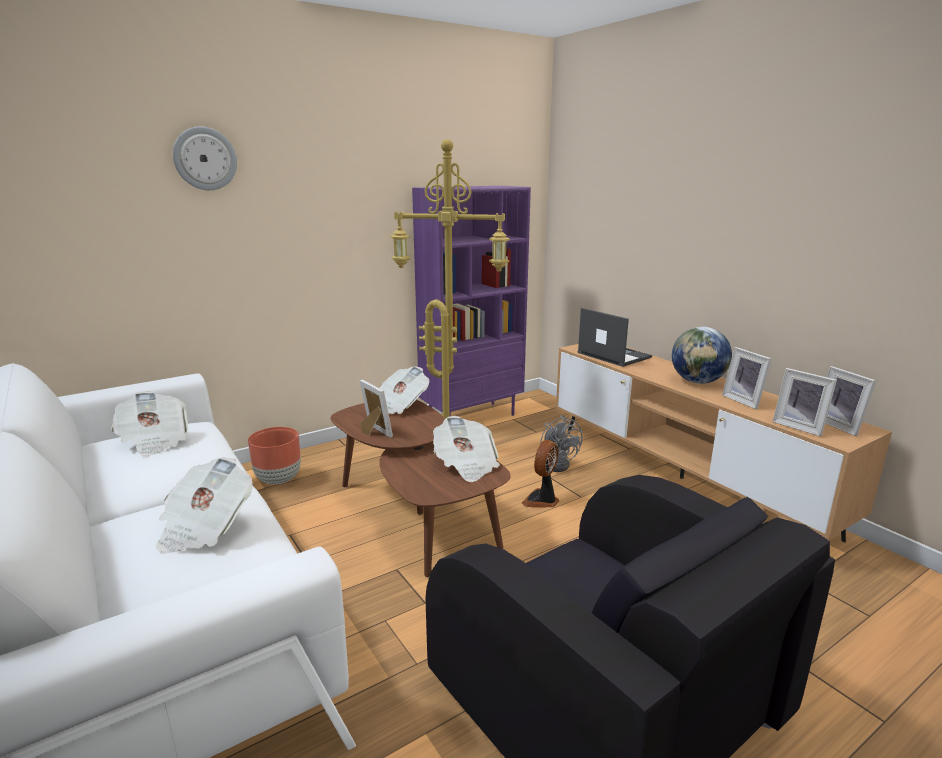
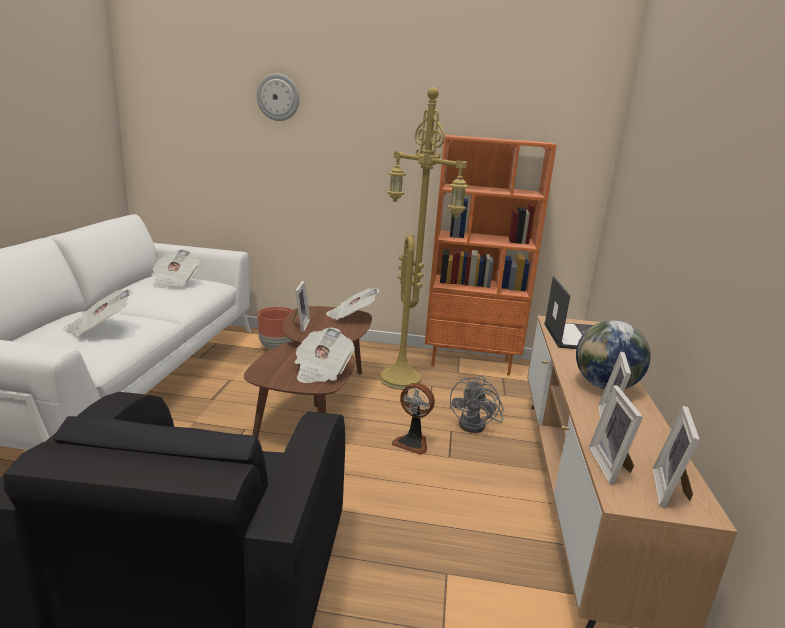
camera: 40 degrees right, 0 degrees up
(472, 417) = (471, 362): purple bookcase -> orange bookcase
(542, 500) = (412, 442): fan -> fan turned 135 degrees counterclockwise

